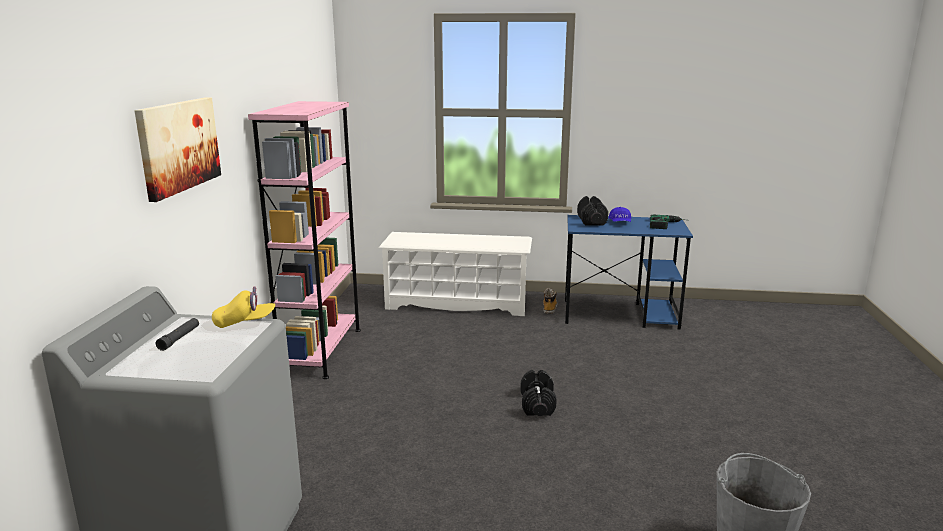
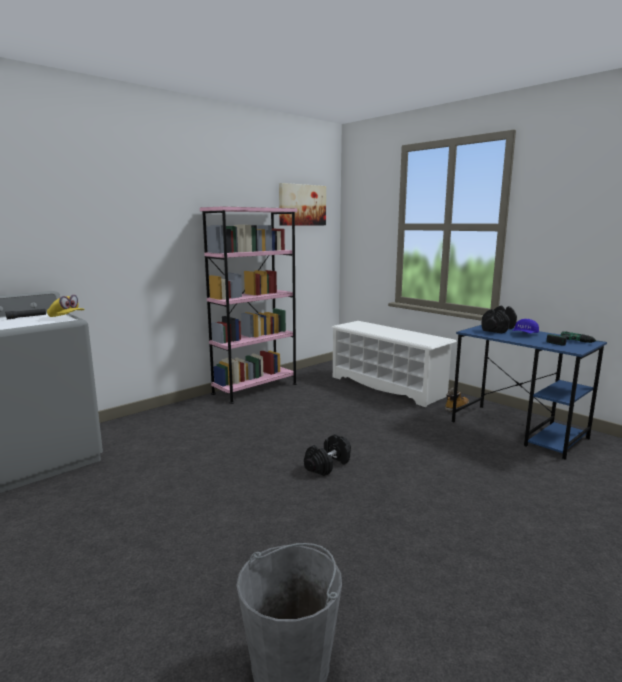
camera: 40 degrees right, 5 degrees down
(178, 146) = (112, 214): picture -> picture (302, 205)

